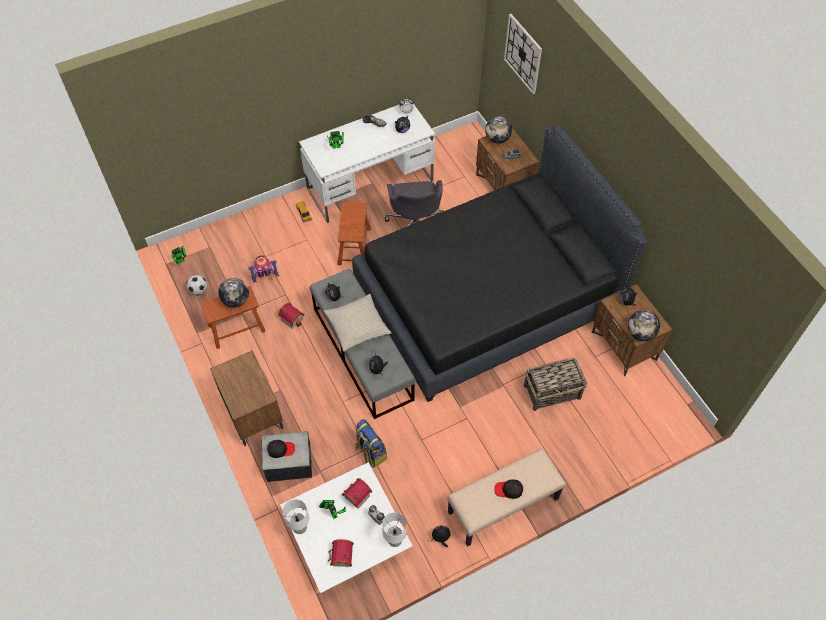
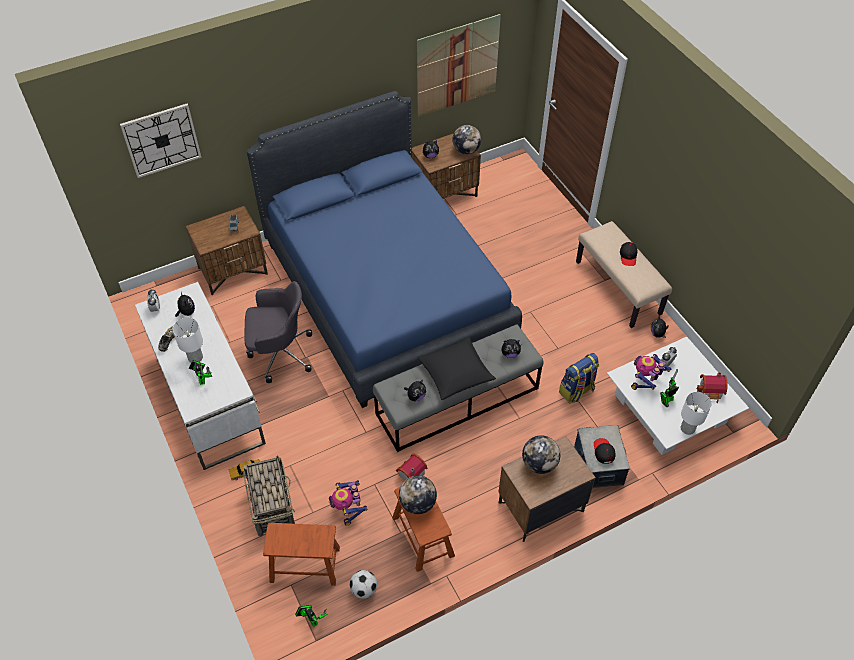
camera: 90 degrees left, 5 degrees down
(354, 246) = (305, 413): brown stool -> brown stool (305, 564)
(355, 496) = (645, 382): toy house -> toy robot
(357, 326) = (455, 373): beige pillow -> black pillow
(395, 540) = (684, 349): white table lamp -> white table lamp (195, 357)
(487, 298) = (386, 291): black bed -> blue bed
(497, 139) = (204, 238): globe -> globe (539, 464)
(552, 391) = (496, 246): basket -> basket (272, 505)
(694, 276) = (457, 66): none -> picture

